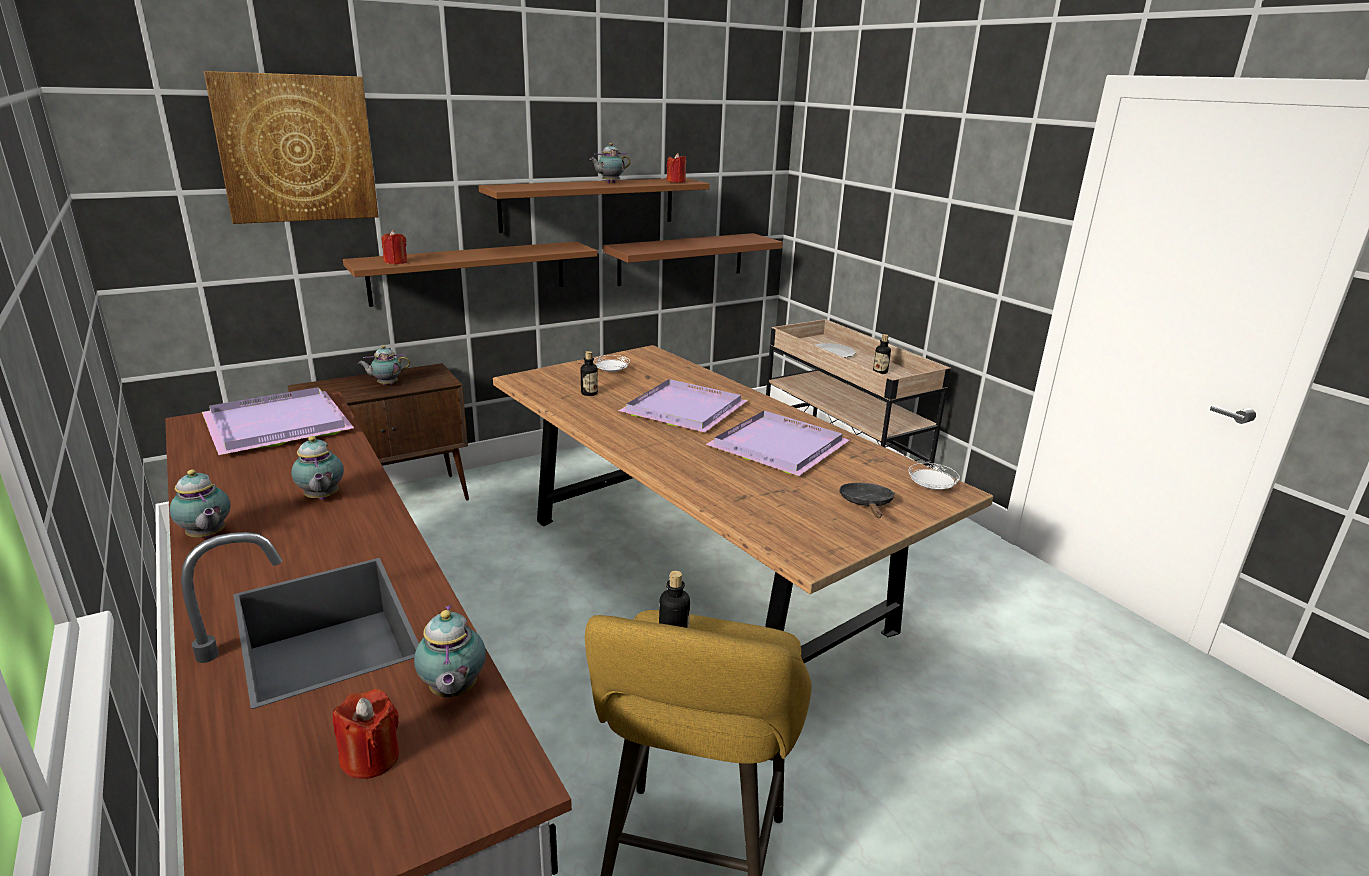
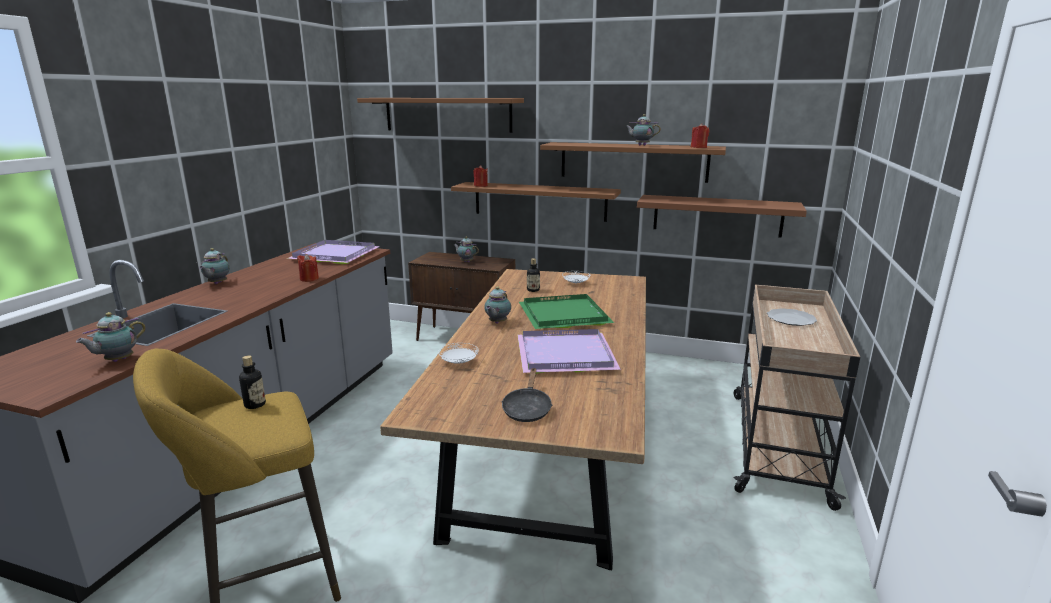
camera: 50 degrees right, 5 degrees down
(296, 149) = (447, 114): picture -> brown shelf
(322, 498) = (273, 284): teapot -> teapot (497, 323)
(371, 758) = (57, 365): red candle -> red candle (309, 279)
(686, 409) = (566, 315): purple tray -> green tray
(866, 504) = (527, 409): black frying pan -> black frying pan turned 135 degrees clockwise
(880, 372) = (803, 344): bottle -> none
(930, 488) = (603, 424): white plate -> white plate (458, 362)

